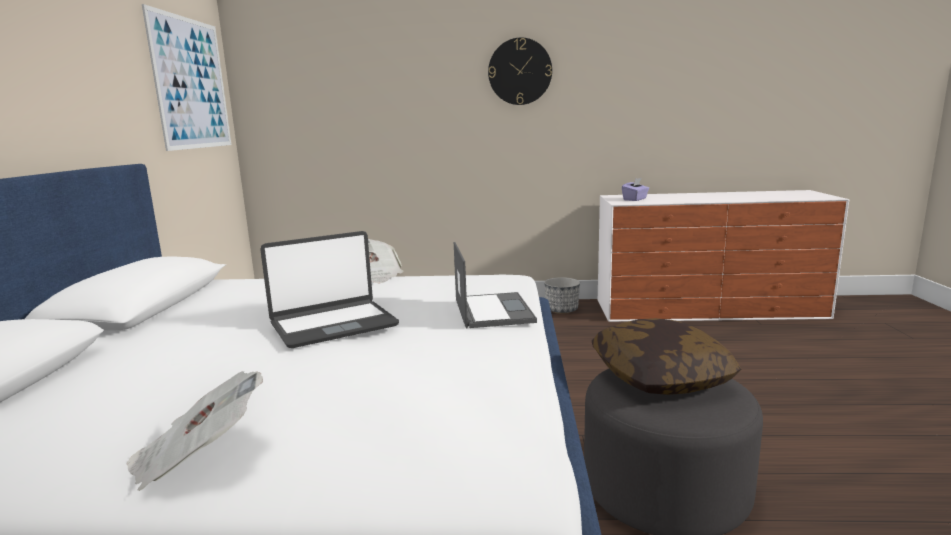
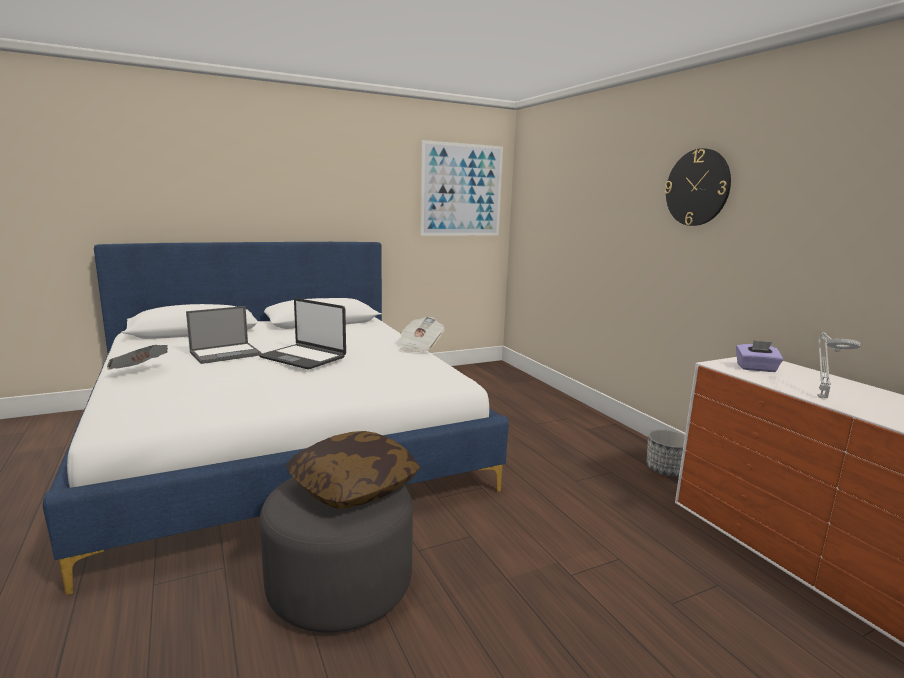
camera: 60 degrees right, 0 degrees up
(492, 310) = (360, 387): laptop -> laptop (226, 353)
(696, 200) = (821, 397): none -> grey table lamp

